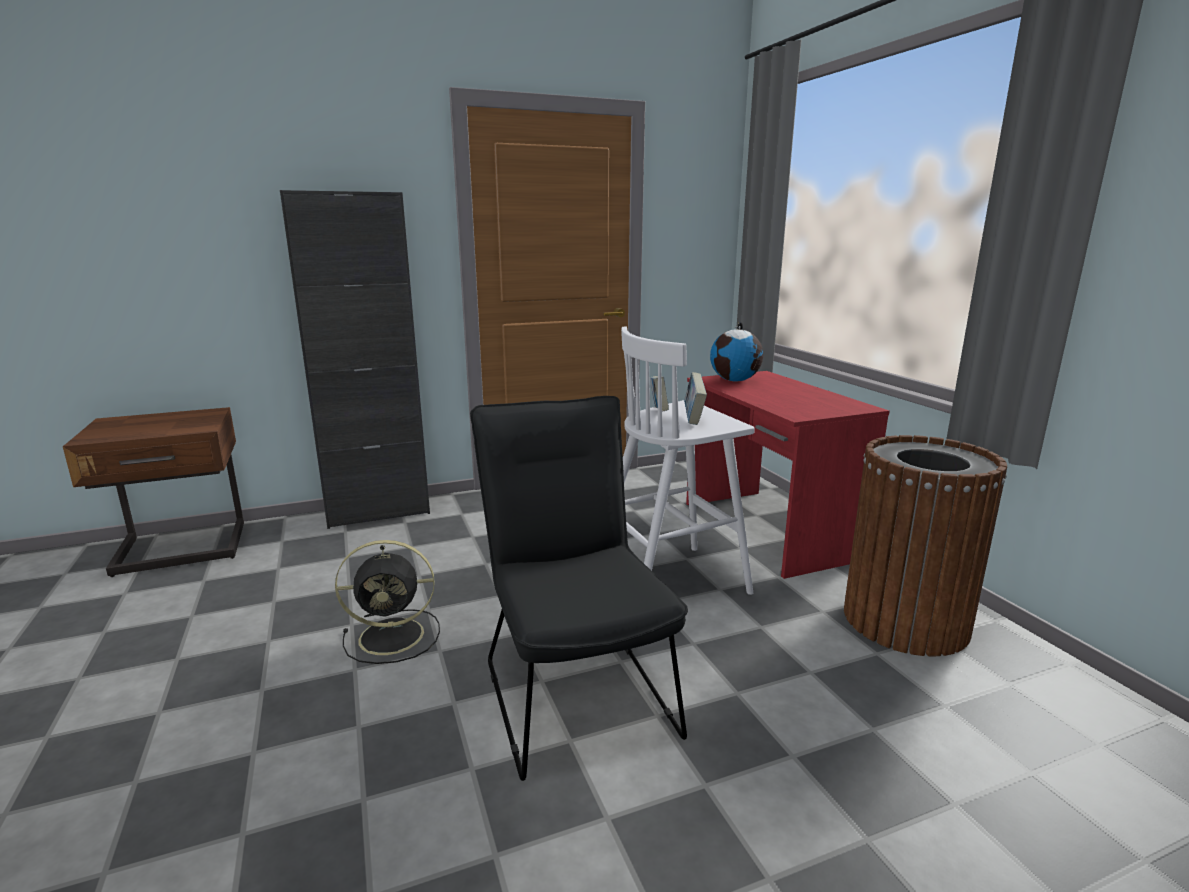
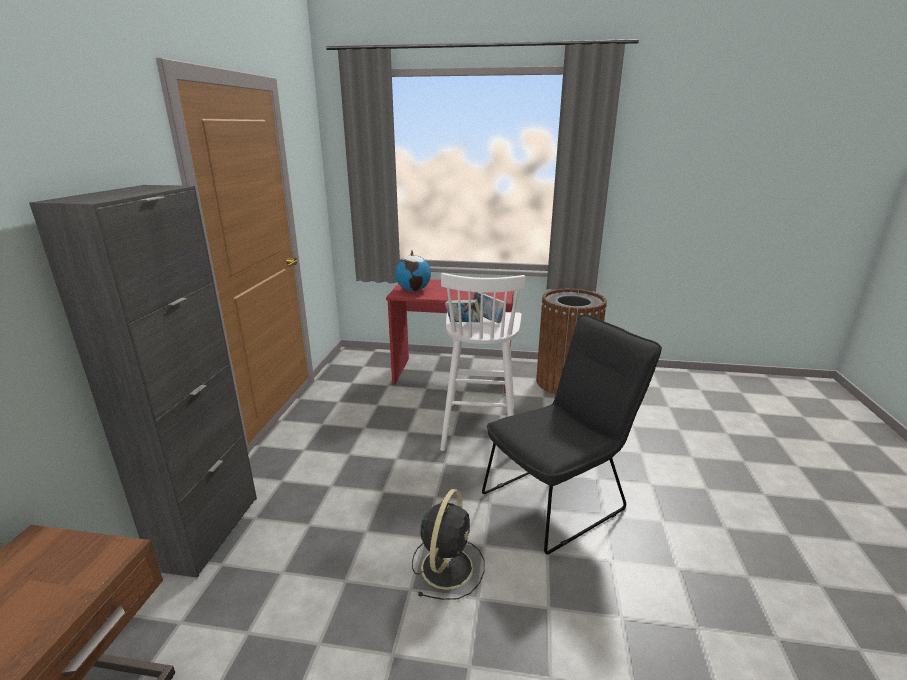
camera: 60 degrees left, 5 degrees up
(574, 688) = (560, 498): black chair -> black chair turned 135 degrees clockwise

